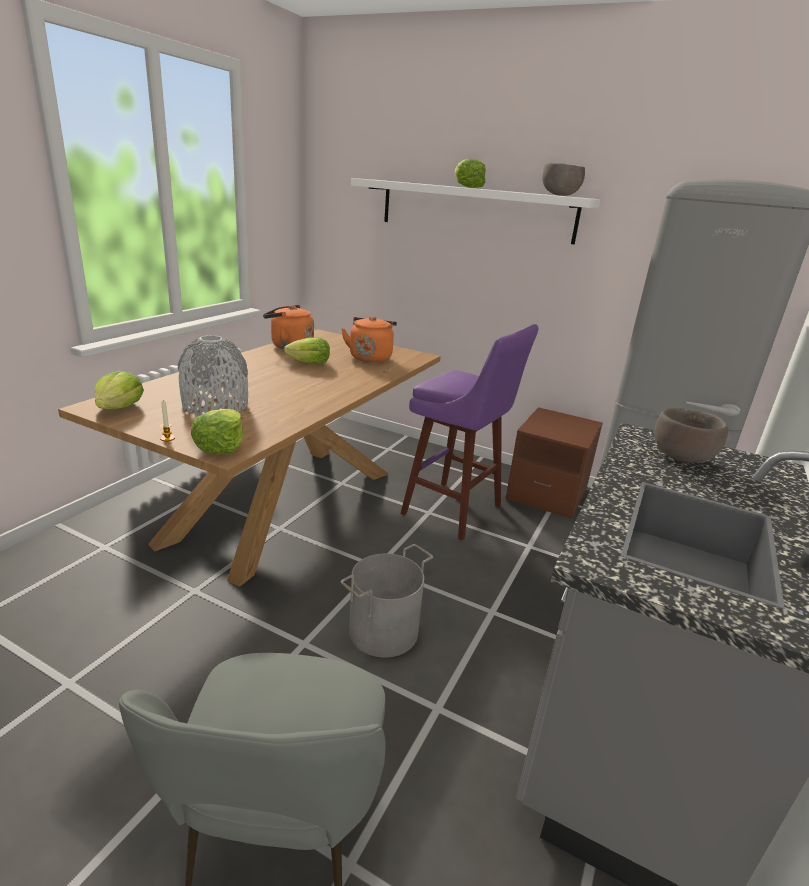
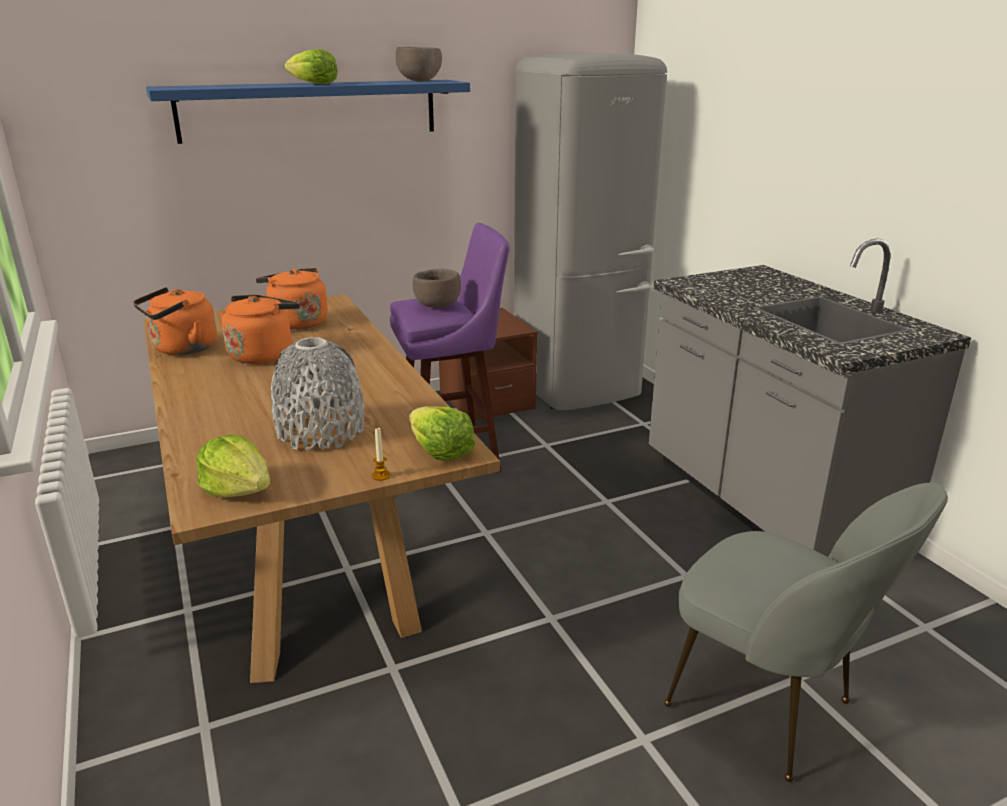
camera: 50 degrees left, 0 degrees up
(309, 363) = (263, 354): lettuce -> orange kettle
(384, 631) = (578, 565): grey bucket -> none
(475, 210) = (310, 110): white shelf -> blue shelf
(682, 458) = (728, 286): brown bowl -> brown bowl (438, 306)

